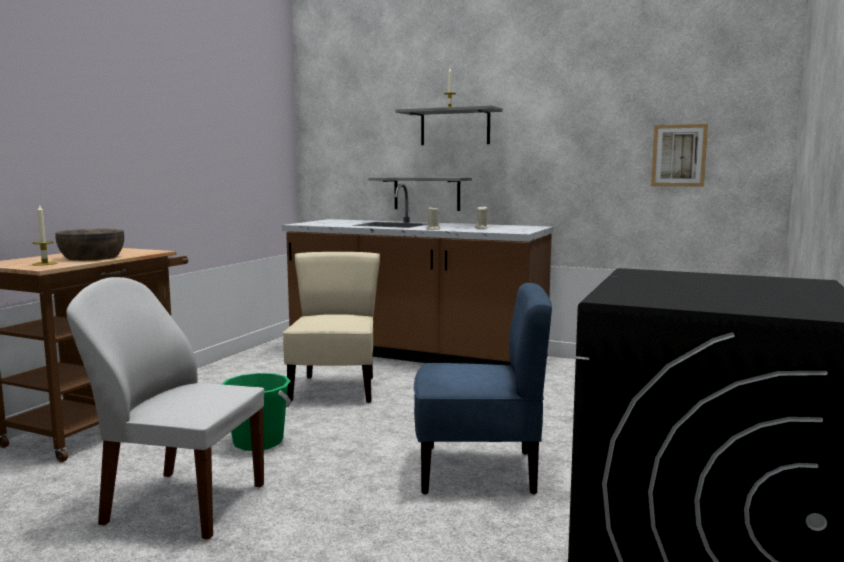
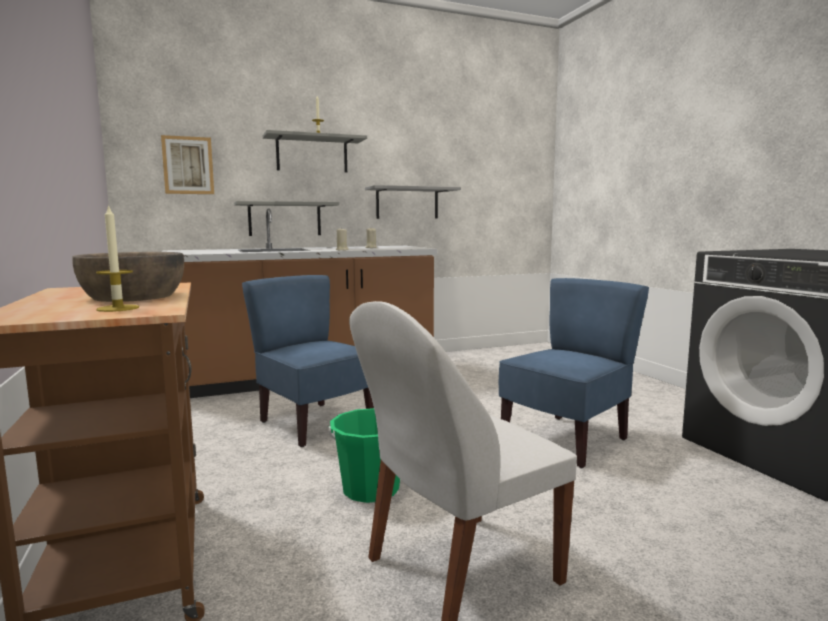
camera: 45 degrees left, 0 degrees up
(335, 389) = (314, 423): beige chair -> blue chair
(558, 177) = (407, 203): none -> grey shelf
(679, 155) = (491, 187): picture -> picture (188, 165)

